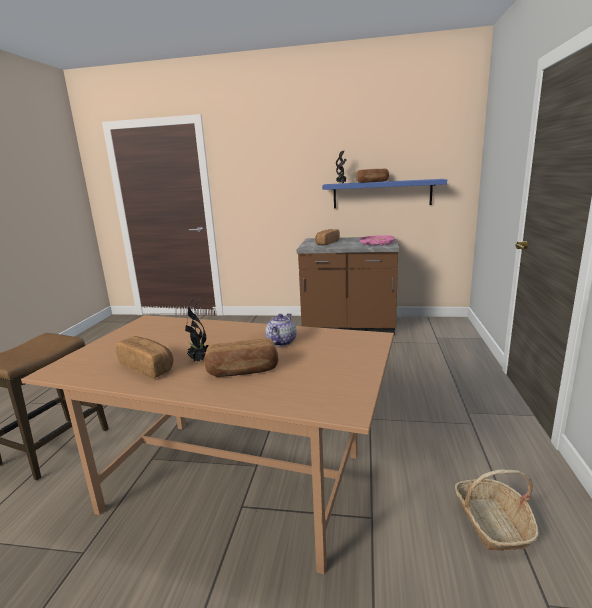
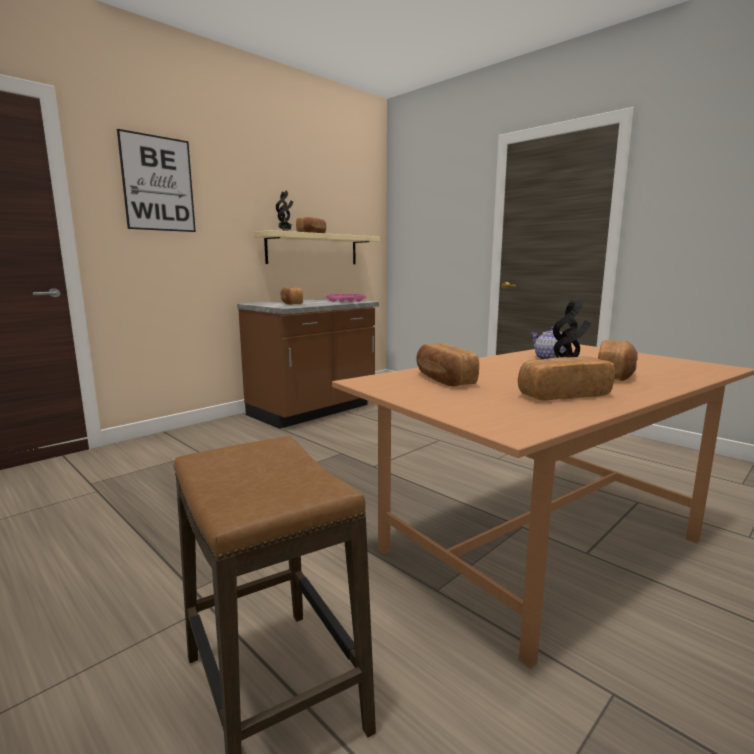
camera: 55 degrees left, 5 degrees down
(168, 332) = (443, 379): none -> bread
(255, 159) = (158, 184): none -> picture
(382, 194) = (313, 249): blue shelf -> beige shelf
(492, 523) = (664, 469): basket -> none

